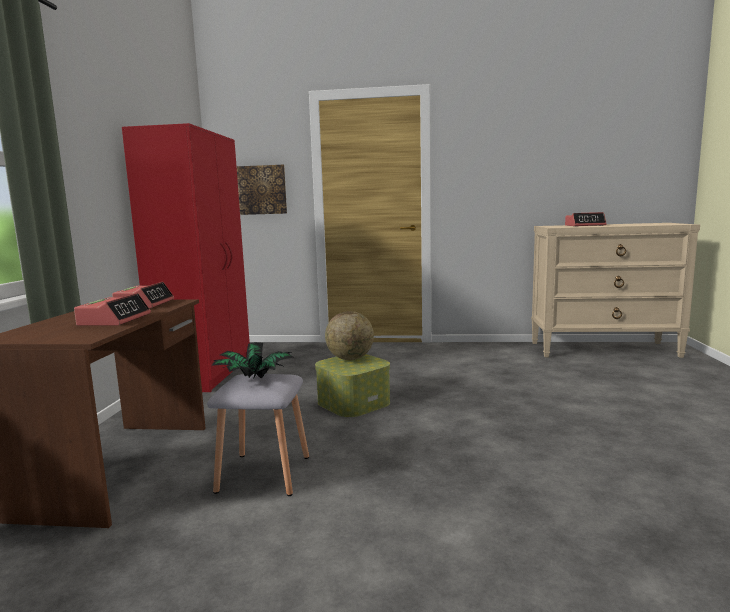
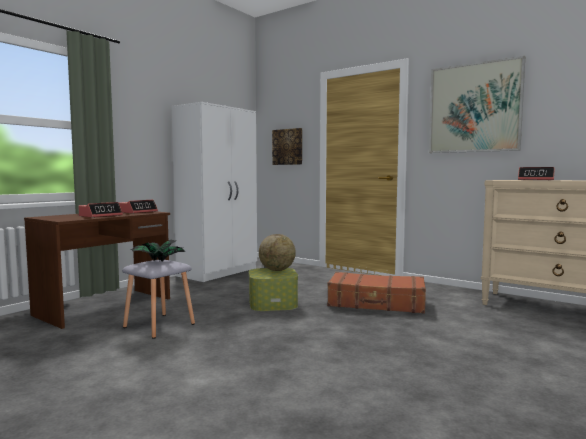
camera: 30 degrees right, 5 degrees down
(207, 373) = (219, 272): red wardrobe -> white wardrobe
(458, 377) = (376, 303): none -> brown suitcase
(508, 148) = (474, 108): none -> picture

